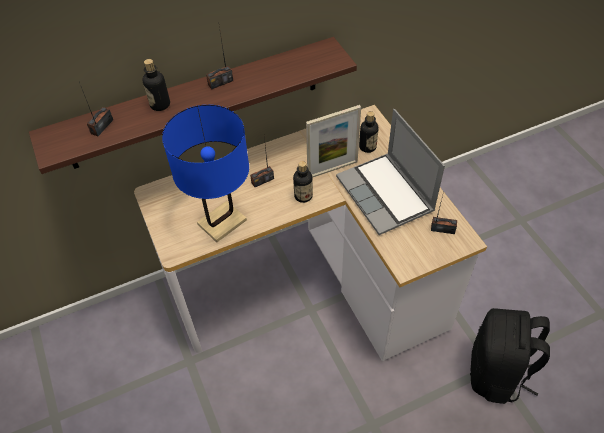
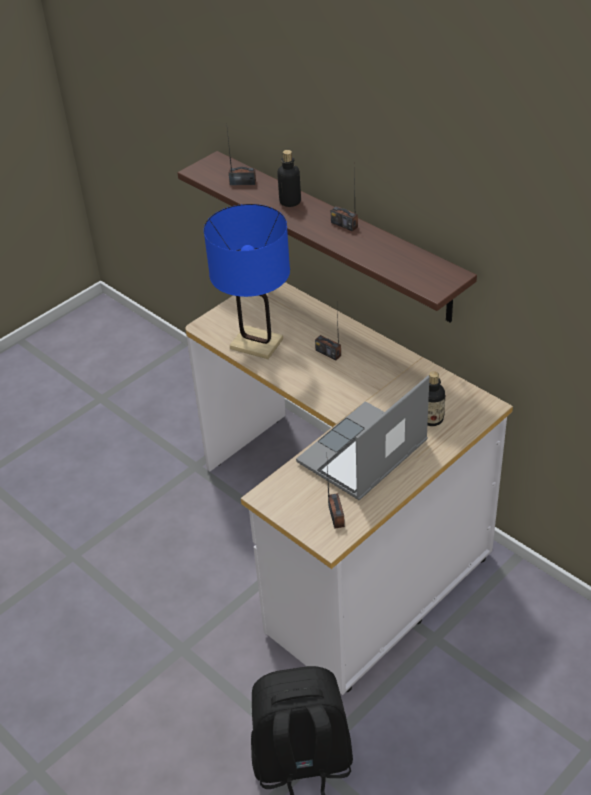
camera: 70 degrees right, 10 degrees down
(303, 196) = (323, 389): bottle -> none
(332, 169) = (377, 400): picture frame -> none

